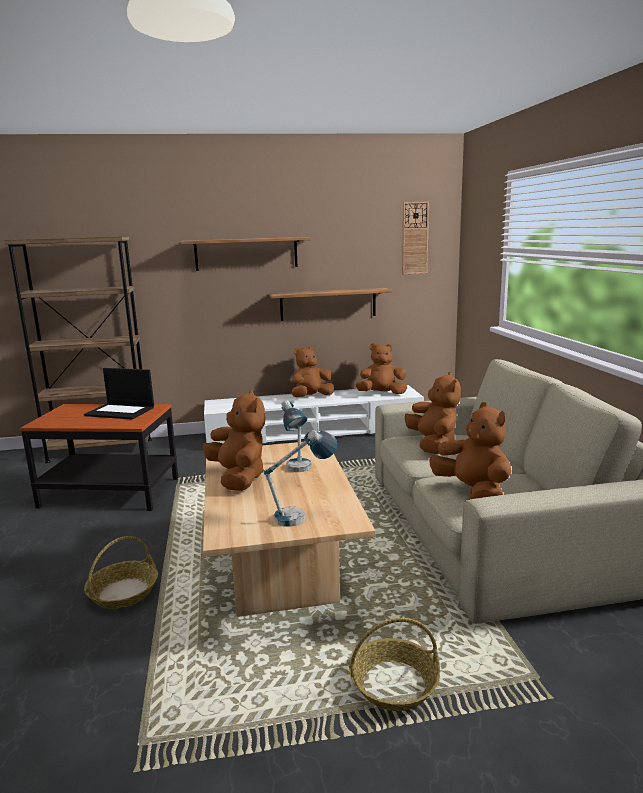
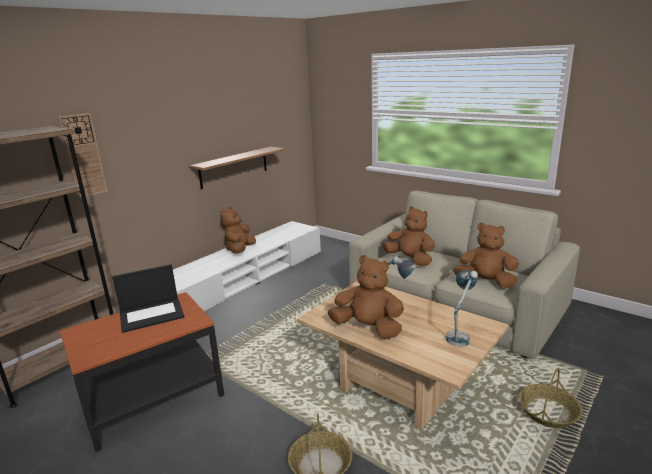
camera: 40 degrees left, 5 degrees up
(246, 253) = (166, 131): shelf -> none
(382, 394) = (287, 233): brown plush toy -> none
(415, 238) = (285, 103): wall clock -> wall clock (83, 156)

